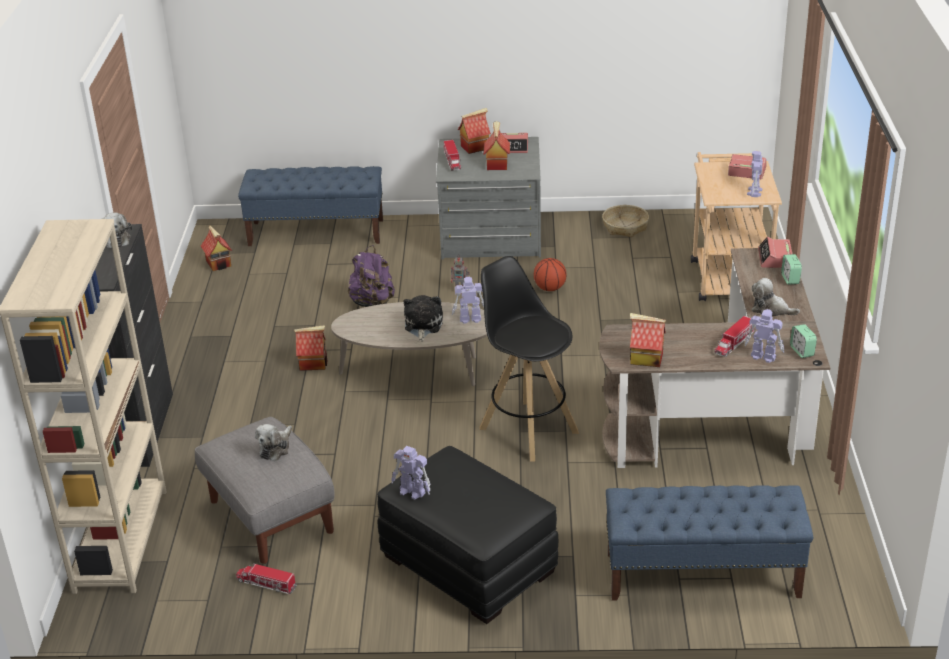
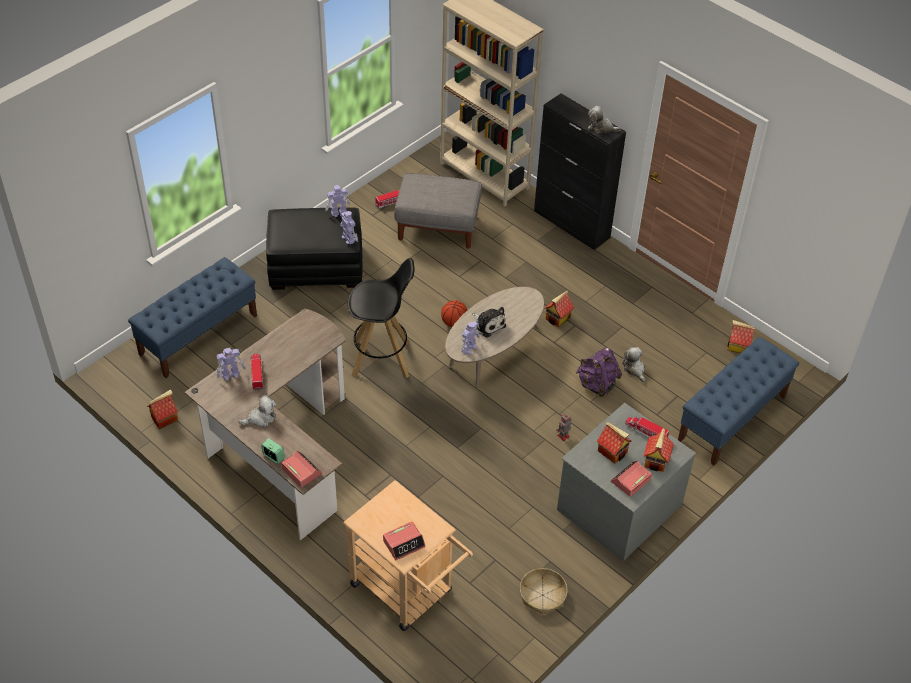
camera: 130 degrees right, 15 degrees up
(275, 448) = (437, 198): plush toy -> plush toy (634, 369)
(550, 288) = (510, 482): basketball -> basketball (454, 323)
(645, 359) = (295, 328): toy house -> toy house (165, 418)
(754, 192) = (372, 519): toy robot -> toy robot (348, 238)
(802, 351) = (211, 393): alarm clock -> none

